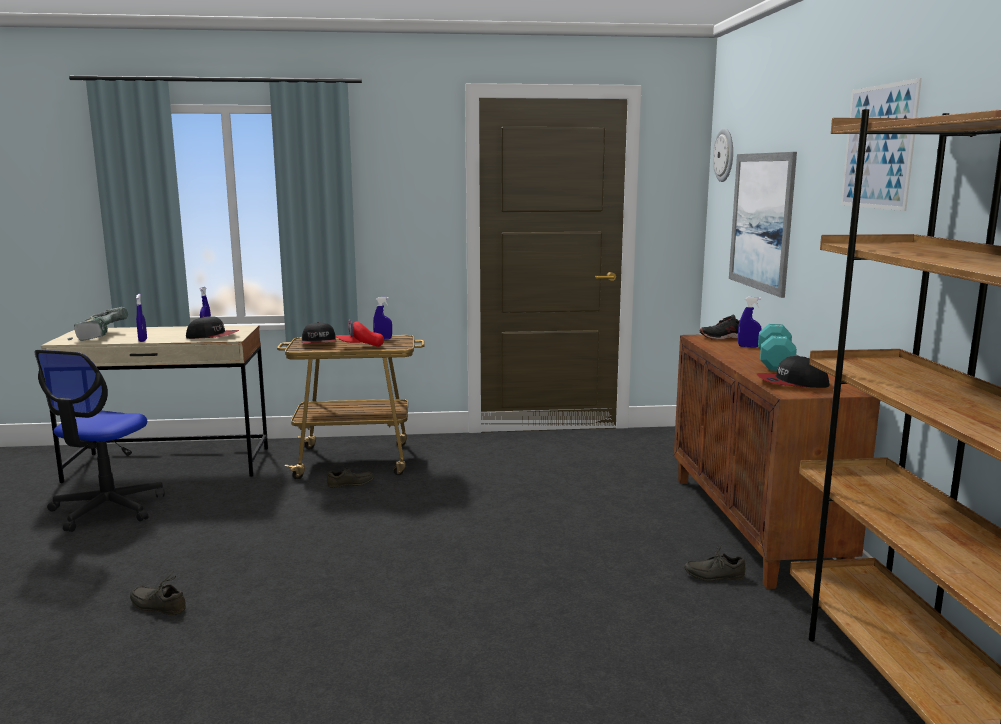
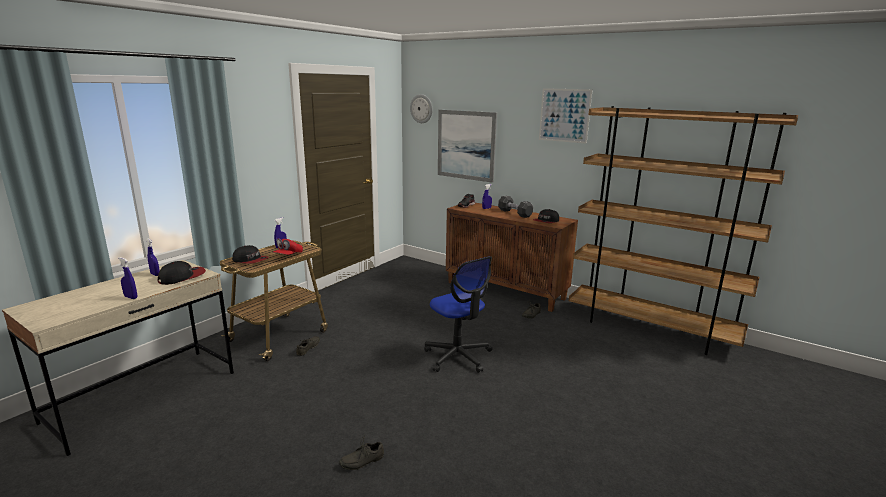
camera: 50 degrees left, 5 degrees up
(97, 335) = (63, 307): power drill -> none
(107, 509) = (172, 445): office chair -> office chair (458, 356)
(775, 362) = (514, 213): turquoise dumbbell -> black dumbbell

